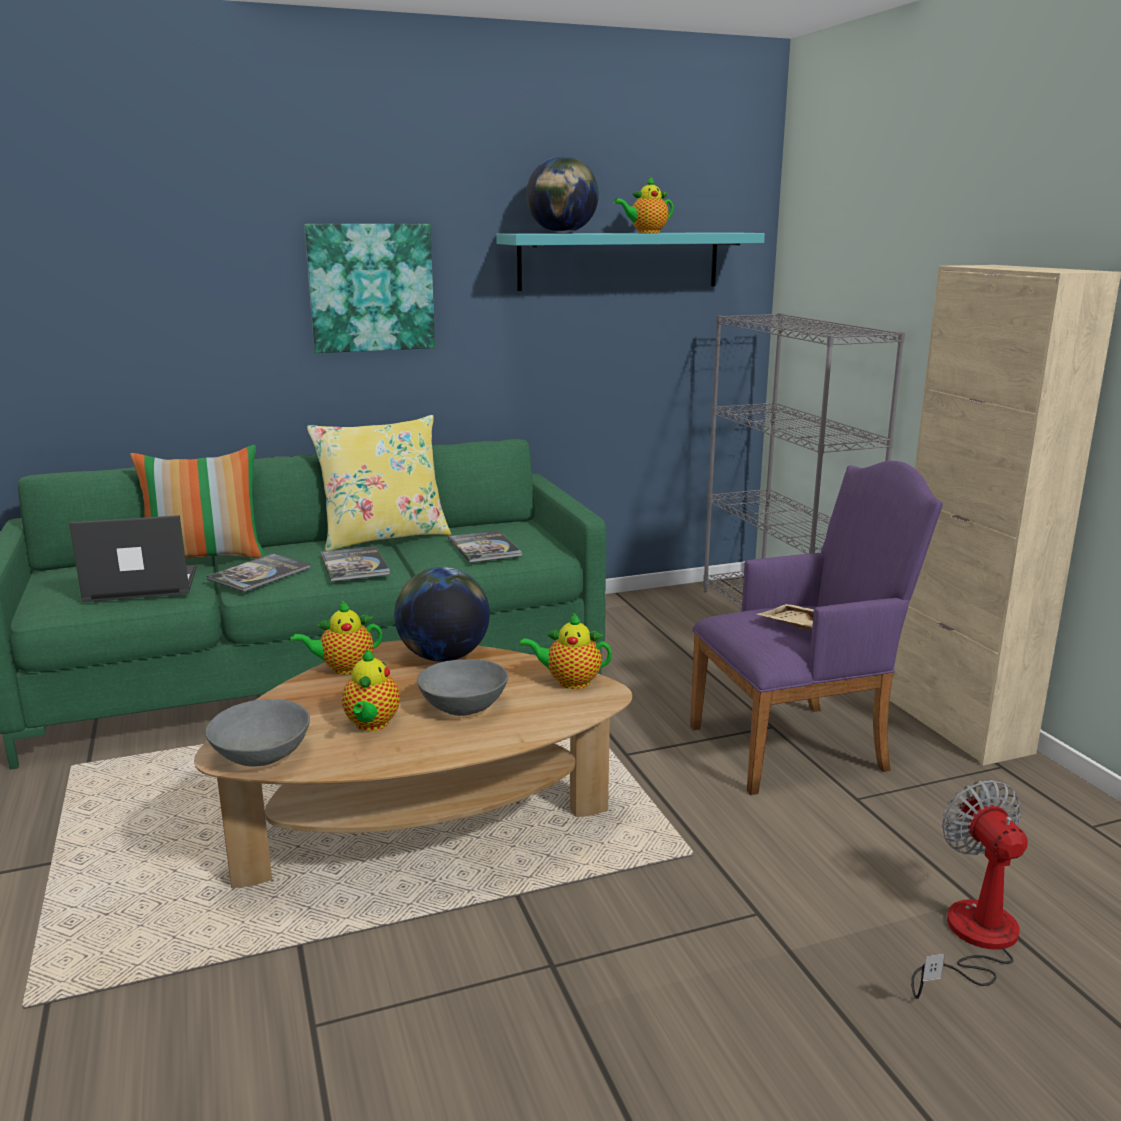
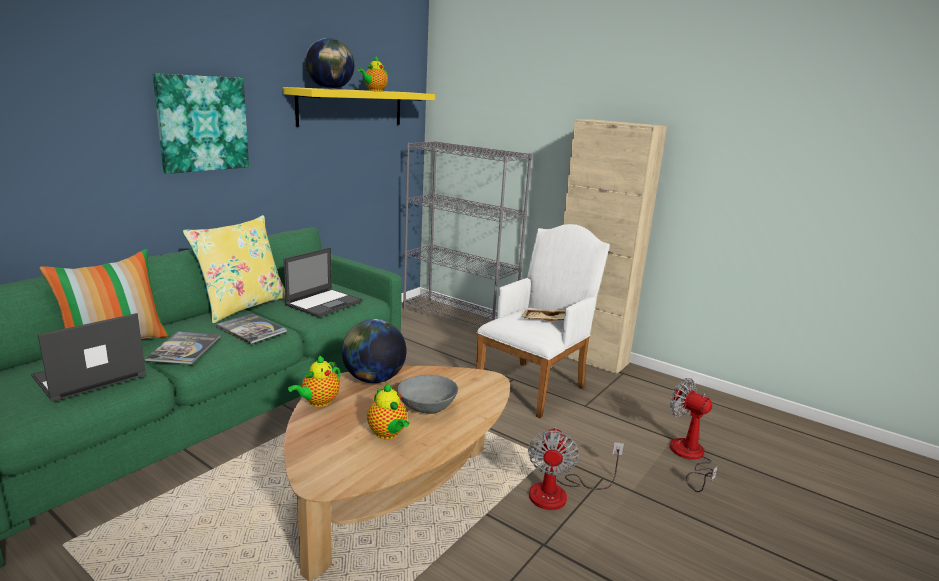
camera: 35 degrees left, 0 degrees up
(261, 755) = (343, 476): grey bowl -> none
(484, 548) = (325, 303): book -> laptop
(569, 682) = (465, 377): teapot -> none
(619, 260) = (351, 107): turquoise shelf -> yellow shelf
(658, 909) = (560, 493): none -> fan
(798, 746) = (535, 386): purple armchair -> white armchair

